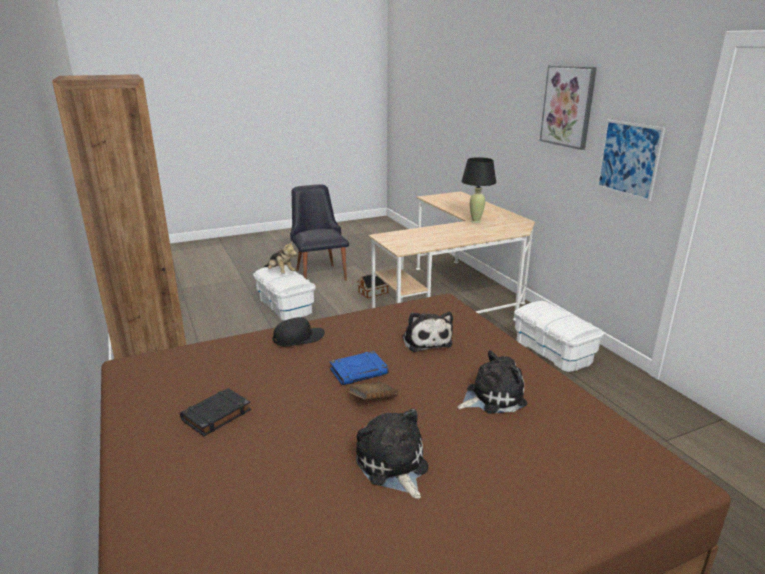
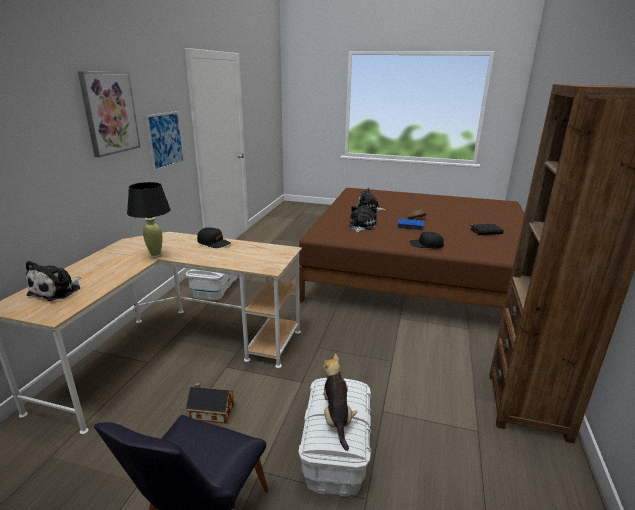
camera: 140 degrees left, 0 degrees up
(393, 466) = (427, 208): plush toy -> plush toy (57, 290)
(469, 237) = (214, 243): none -> black cap

